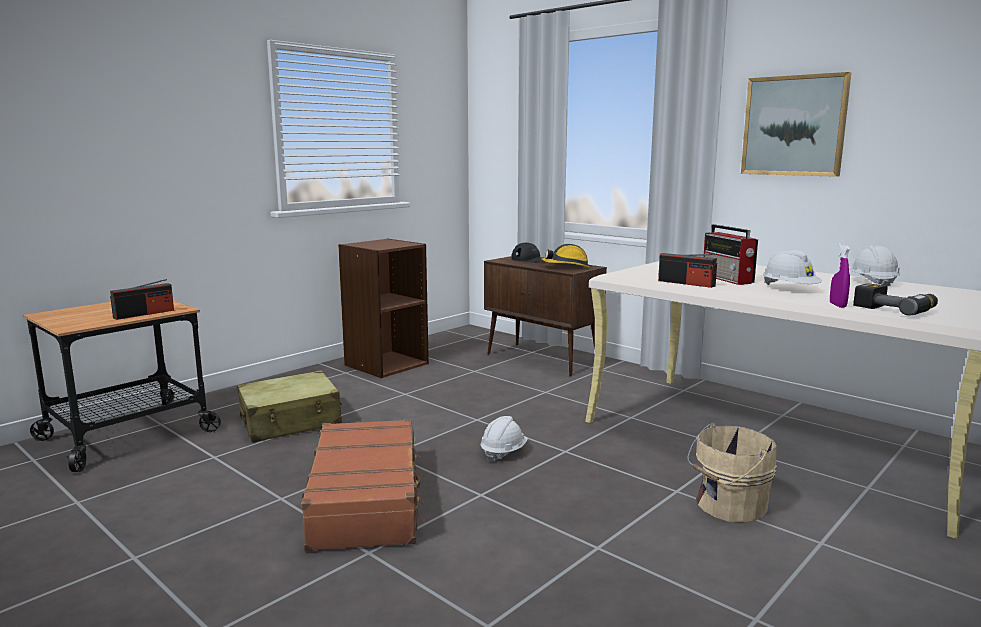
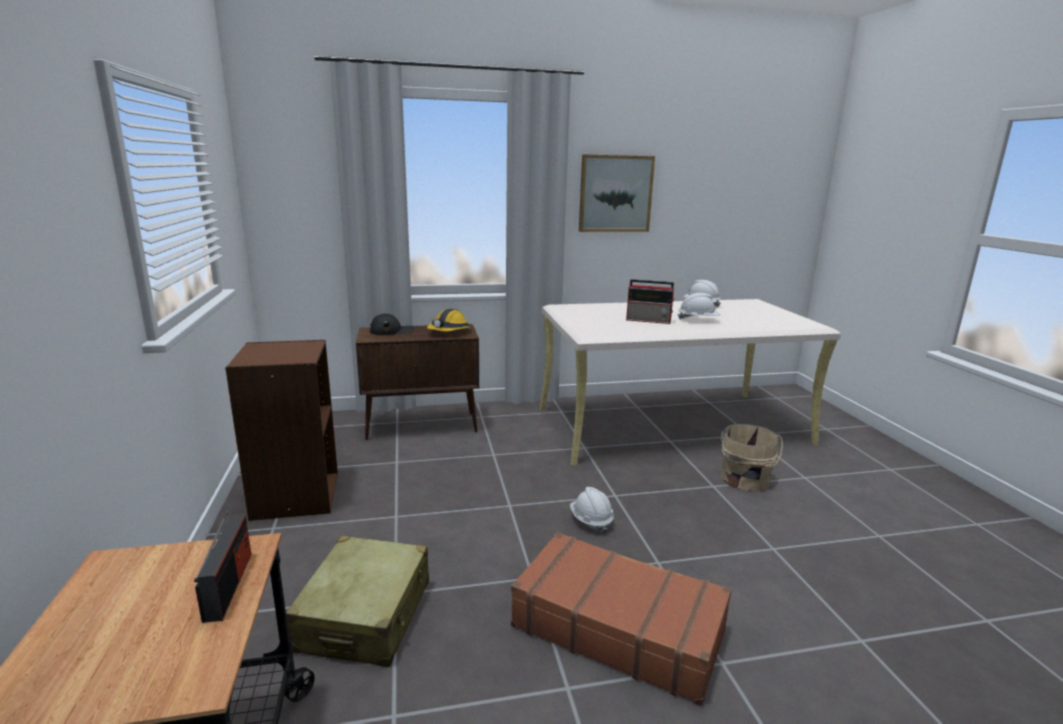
camera: 55 degrees left, 5 degrees up
(686, 283) = (649, 330): radio -> none
(837, 305) = (753, 327): purple spray bottle -> none
(896, 309) = (773, 323): power drill -> none

